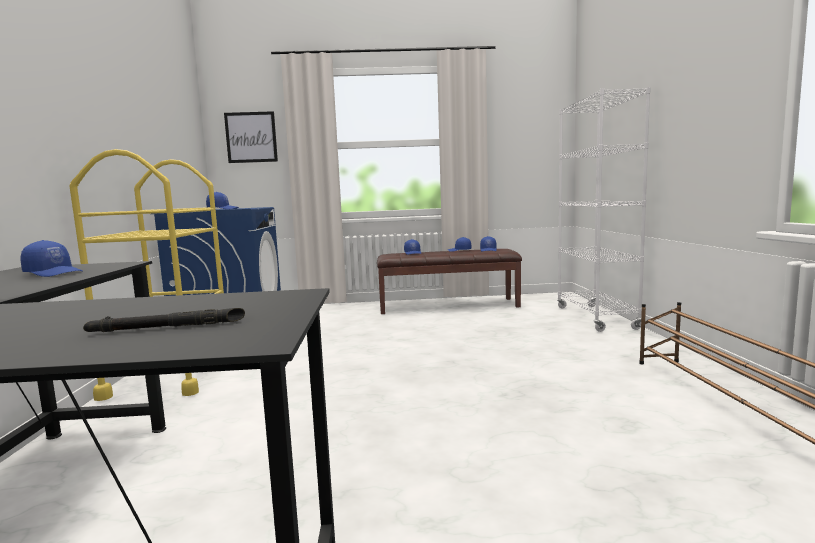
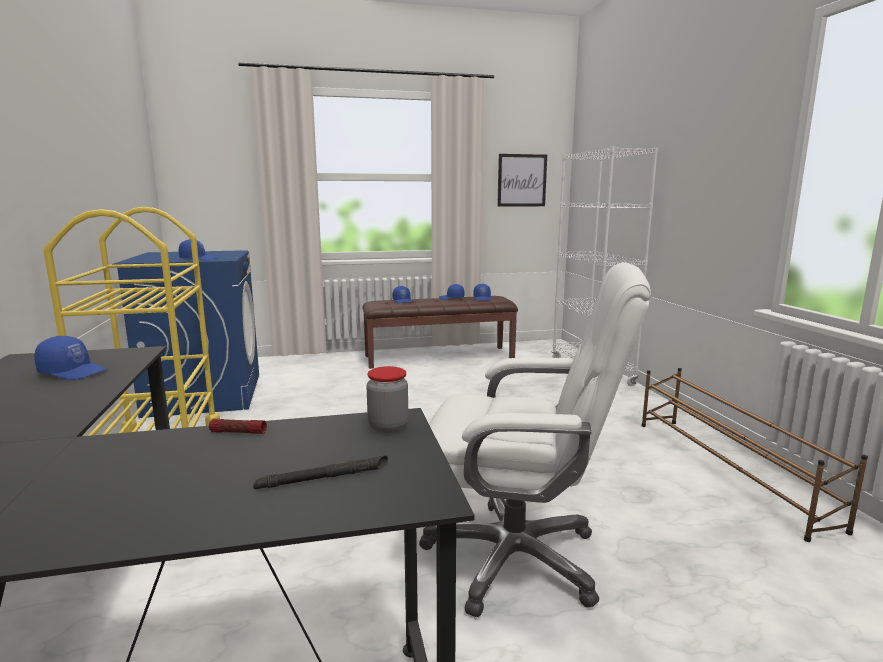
camera: 10 degrees left, 5 degrees up
(132, 301) = (238, 433): none -> flashlight
(251, 137) = (213, 162): picture -> picture (522, 180)
(279, 298) = (388, 427): none -> jar
(469, 477) = (515, 557): none -> white office chair

